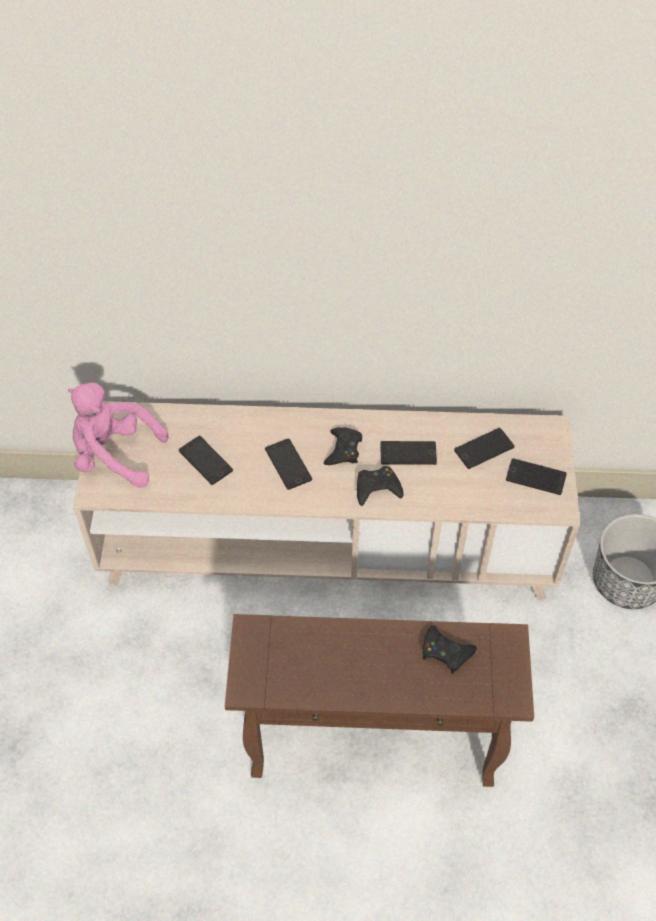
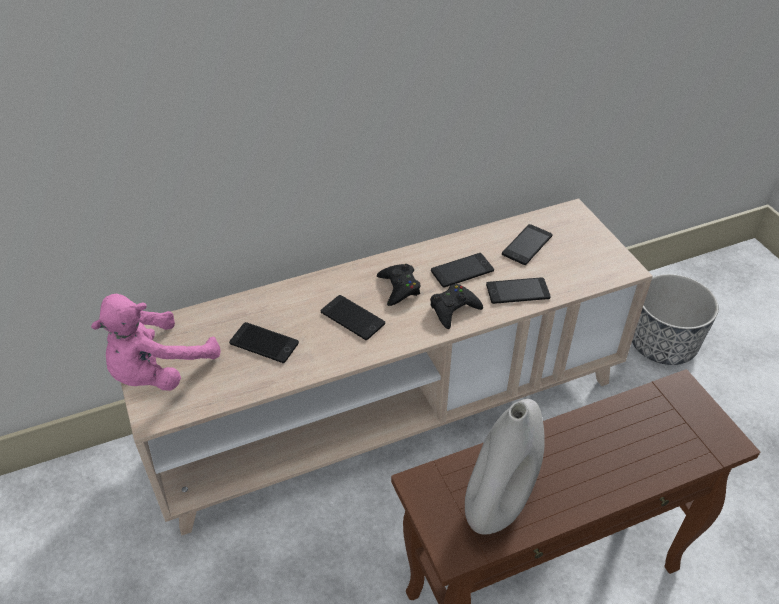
camera: 25 degrees left, 10 degrees down
(114, 455) = (158, 371): pink plush toy -> pink plush toy turned 45 degrees counterclockwise
(300, 667) = (499, 501): none -> white vase
(445, 652) = (633, 424): black game controller -> none
(536, 477) = (588, 252): phone -> phone (517, 291)

